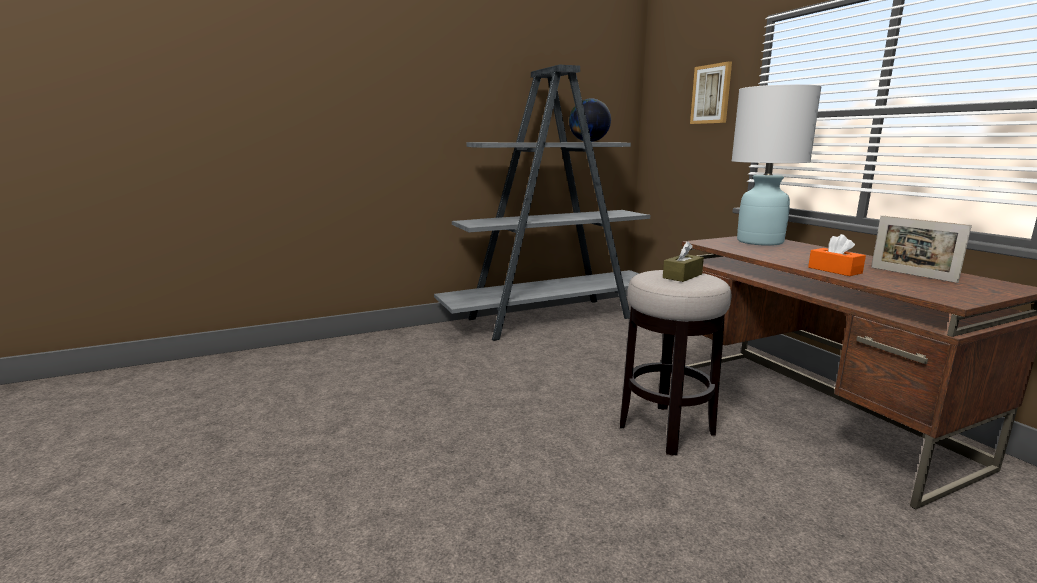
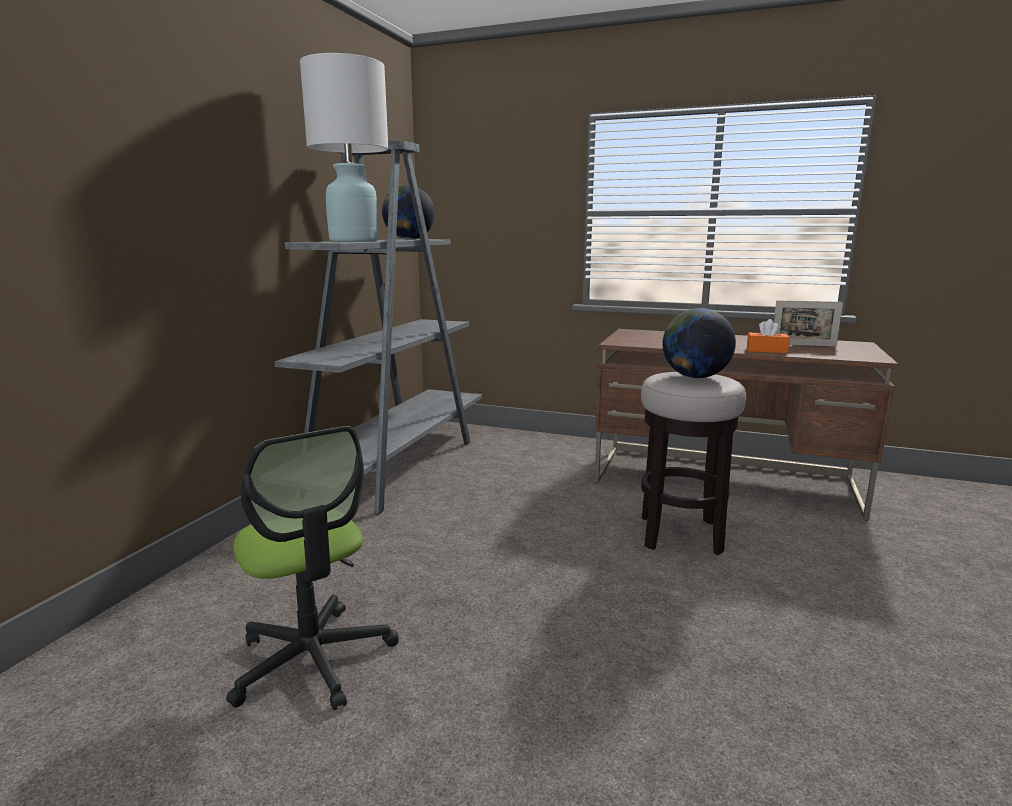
camera: 45 degrees left, 0 degrees up
(349, 390) = (313, 659): none -> office chair
(682, 276) = (695, 377): brown tissue box -> globe
(711, 94) = (524, 187): picture -> none
(759, 242) = (647, 335): white table lamp -> white table lamp (353, 241)

